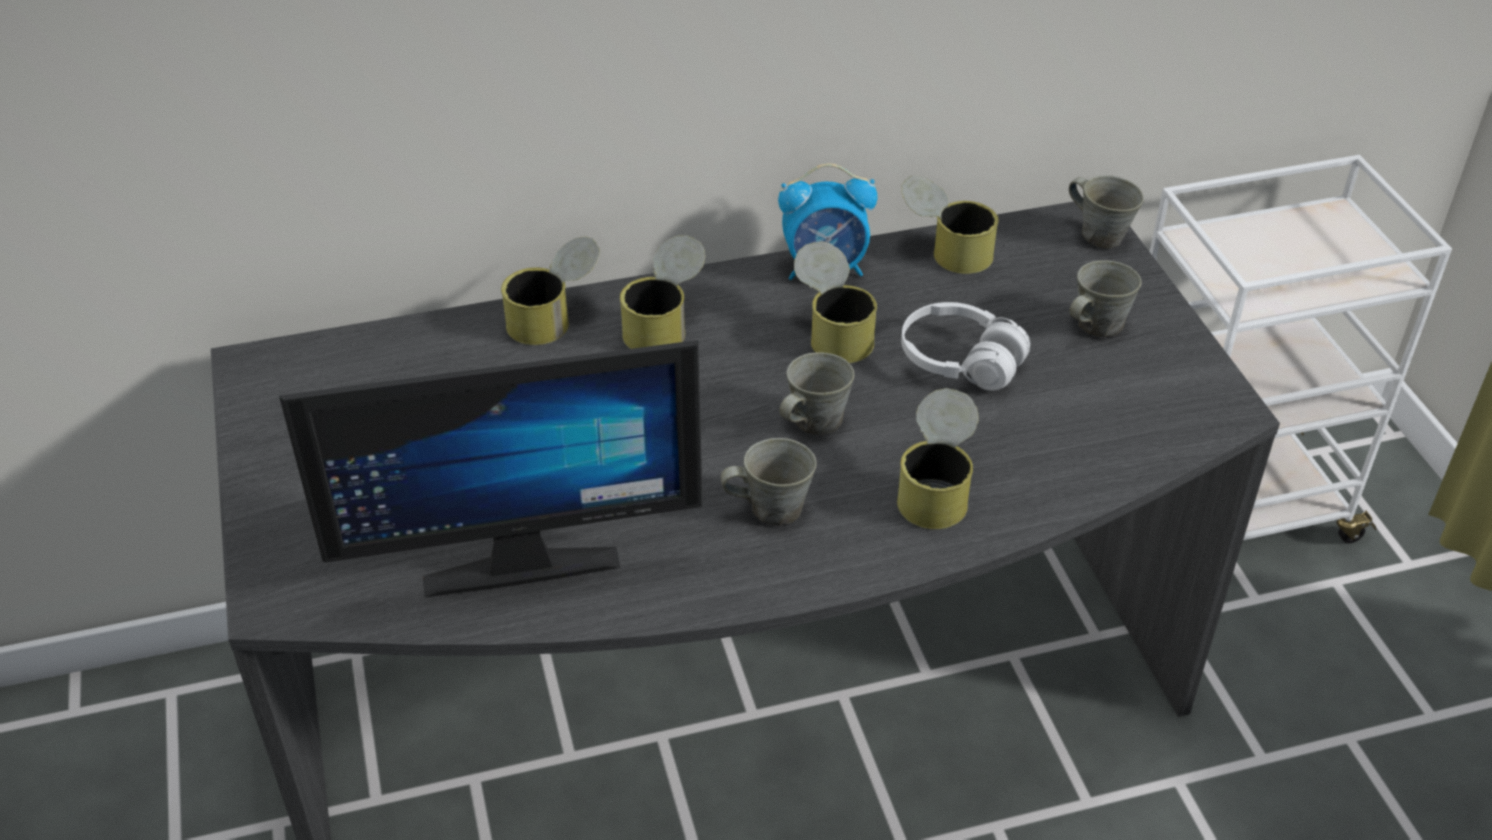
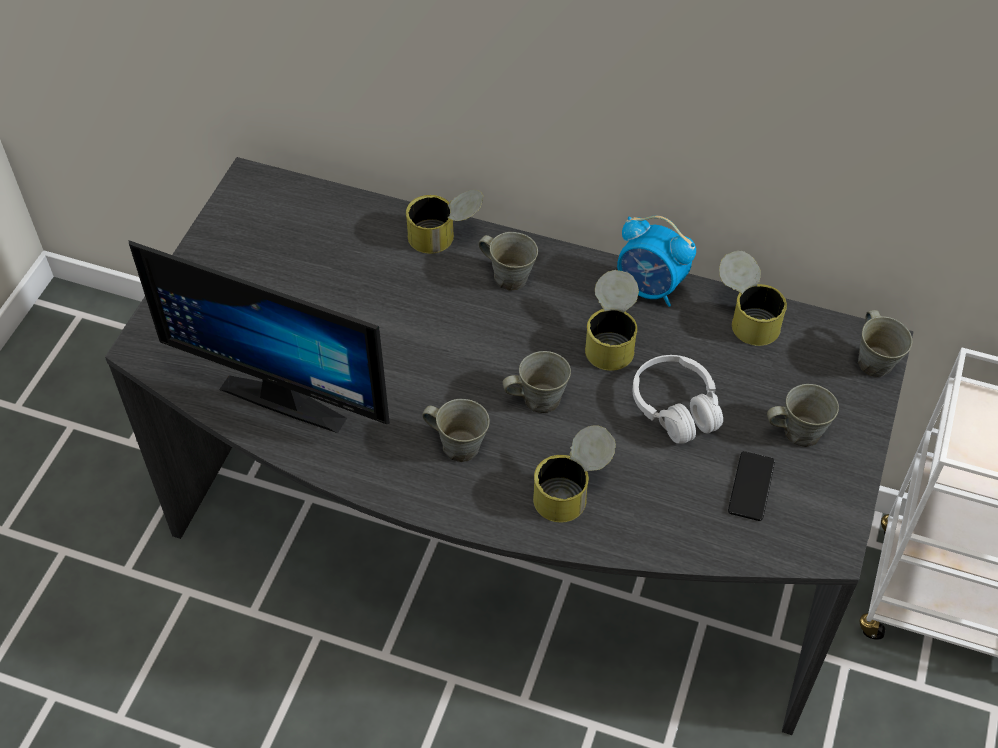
camera: 35 degrees right, 10 degrees up
(665, 324) = (509, 276): can -> grey mug
(1103, 394) = (751, 486): none -> phone

